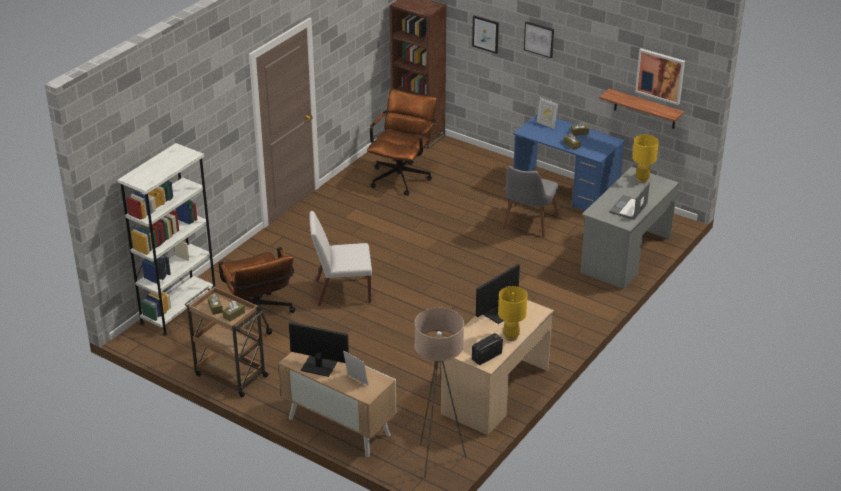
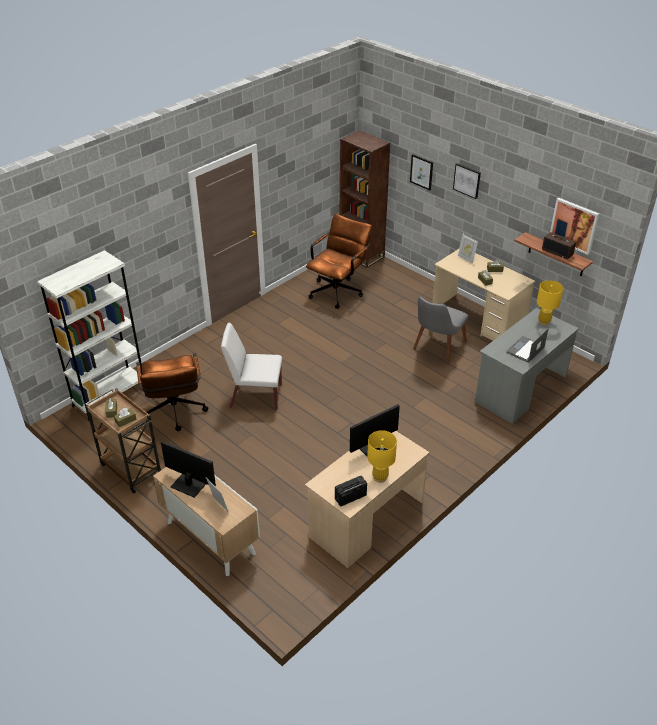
camera: 10 degrees right, 5 degrees up
(437, 460) = (292, 589): beige floor lamp -> none
(565, 192) = (477, 320): blue desk -> beige desk
(646, 105) = (557, 252): none -> radio

